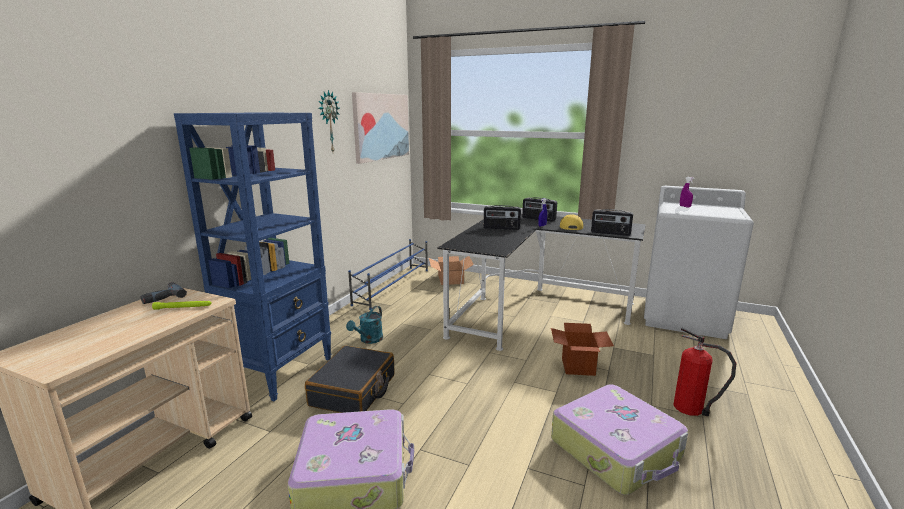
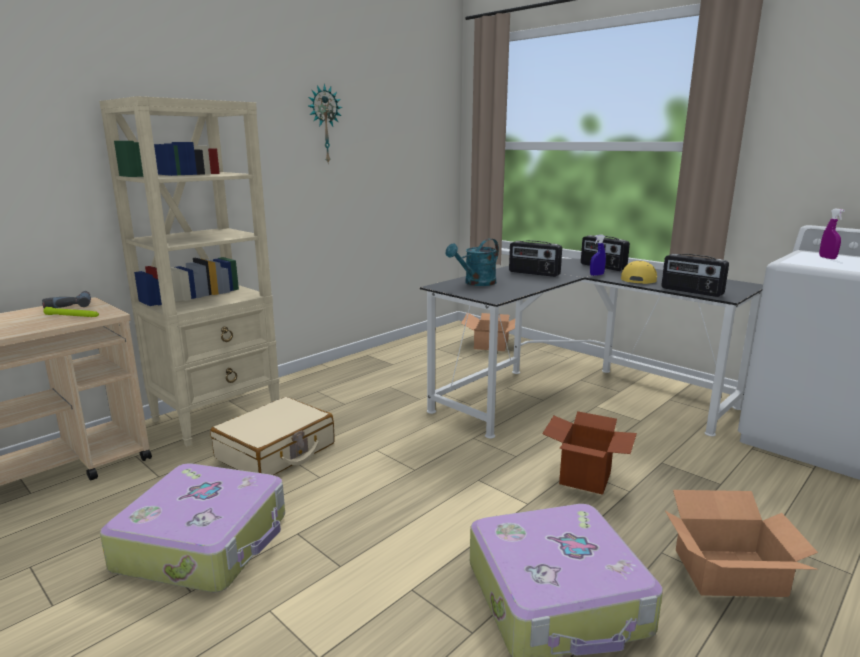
camera: 20 degrees right, 0 degrees up
(281, 371) = (218, 416): blue bookcase -> beige bookcase
(353, 390) = (276, 451): black suitcase -> beige suitcase
(369, 340) = (336, 399): turquoise watering can -> turquoise watering can (476, 283)
(381, 126) = (411, 135): picture -> none
(393, 286) = (413, 343): blue shoe rack -> none
(691, 408) = (727, 571): fire extinguisher -> cardboard box

